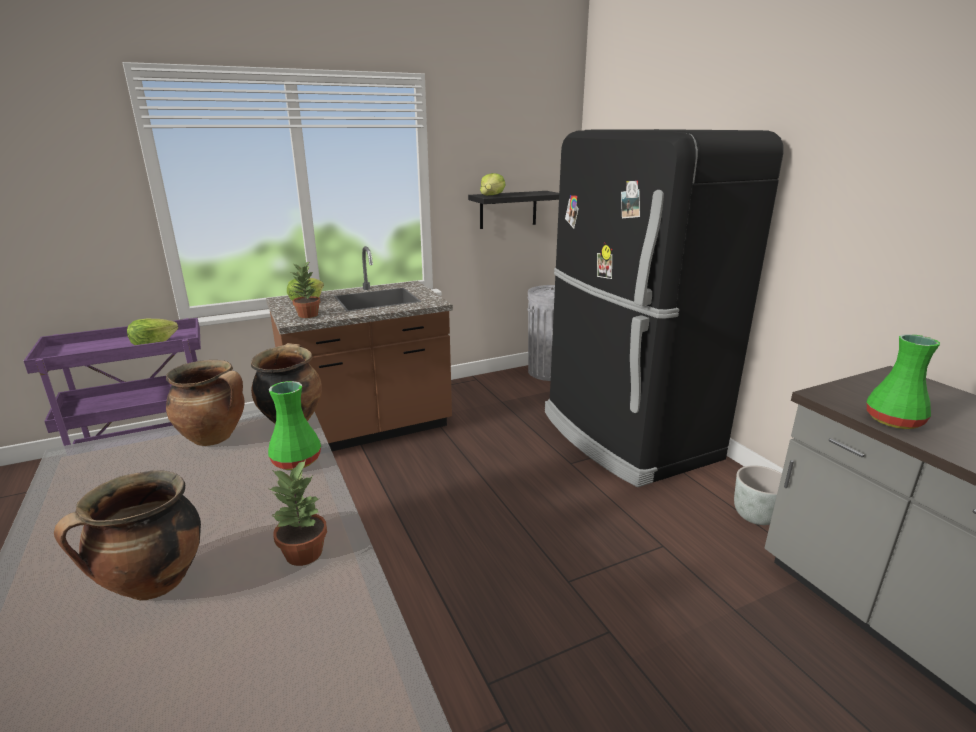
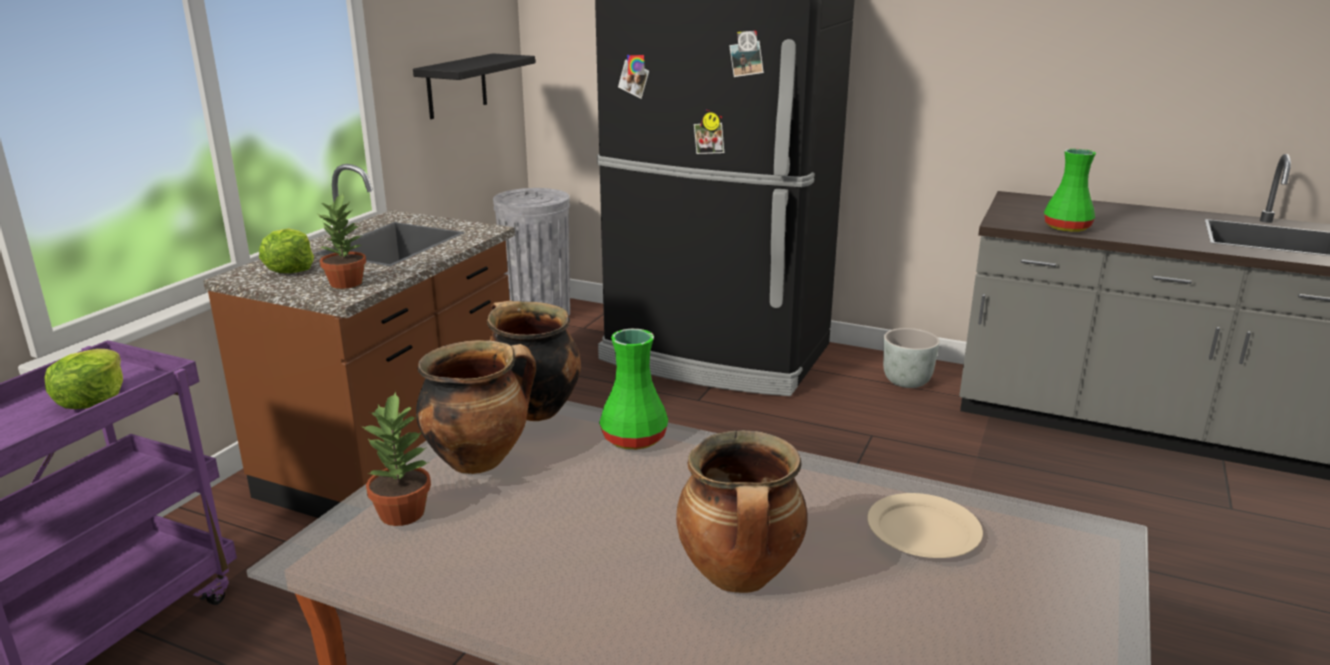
camera: 40 degrees left, 0 degrees up
(300, 628) = (922, 530): none -> beige plate
(305, 553) = (815, 492): potted plant -> potted plant (403, 513)
(492, 195) = (454, 66): lettuce -> none

